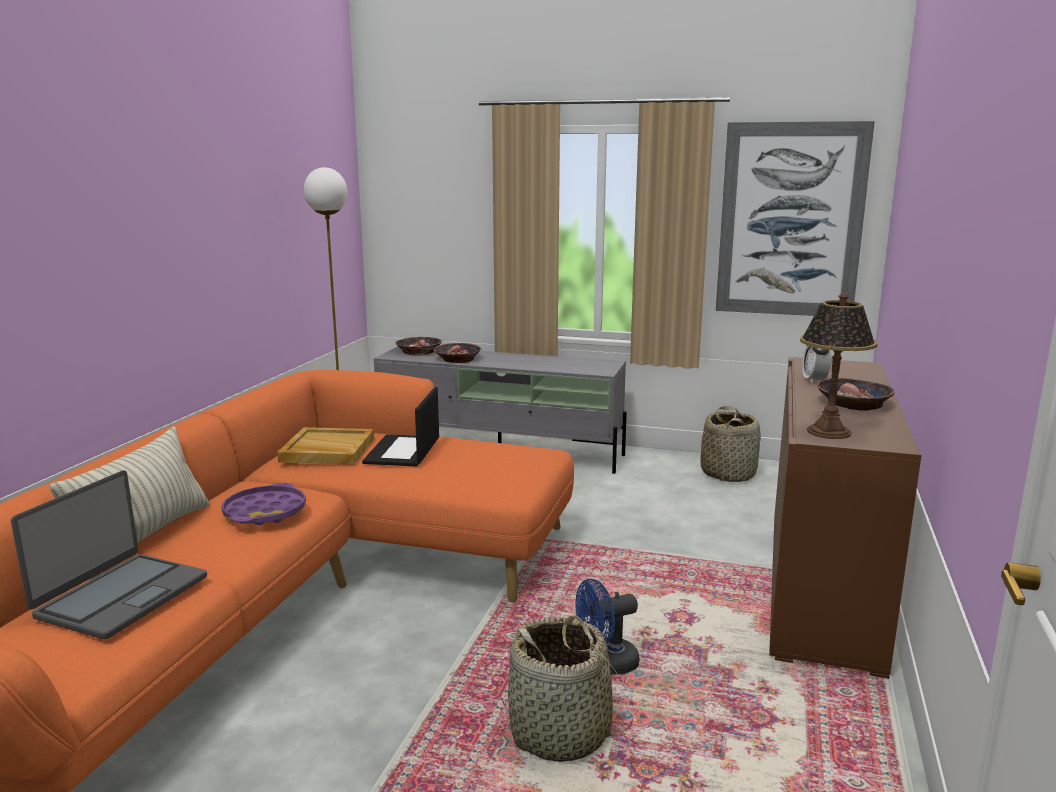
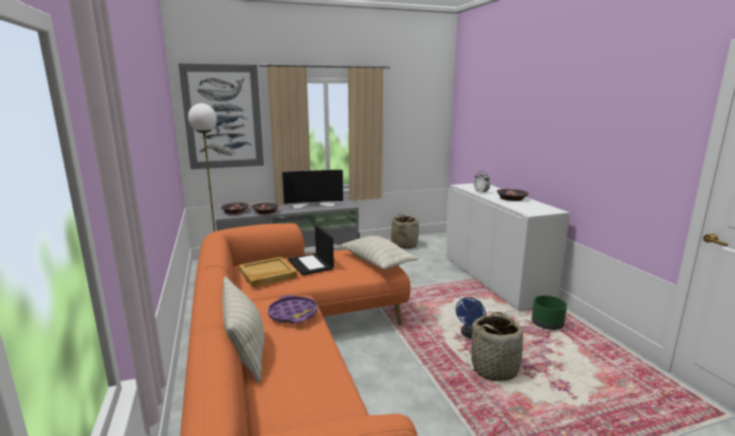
camera: 35 degrees left, 0 degrees up
(121, 596) = (301, 382): laptop -> none
(507, 474) = (377, 262): none -> pillow
(549, 360) = (314, 204): none -> television
(790, 220) = (414, 124): picture -> picture (223, 117)
(800, 706) = (547, 324): none -> green planter
(821, 585) = (494, 279): brown cabinet -> white cabinet
(828, 432) = (529, 210): table lamp -> none

